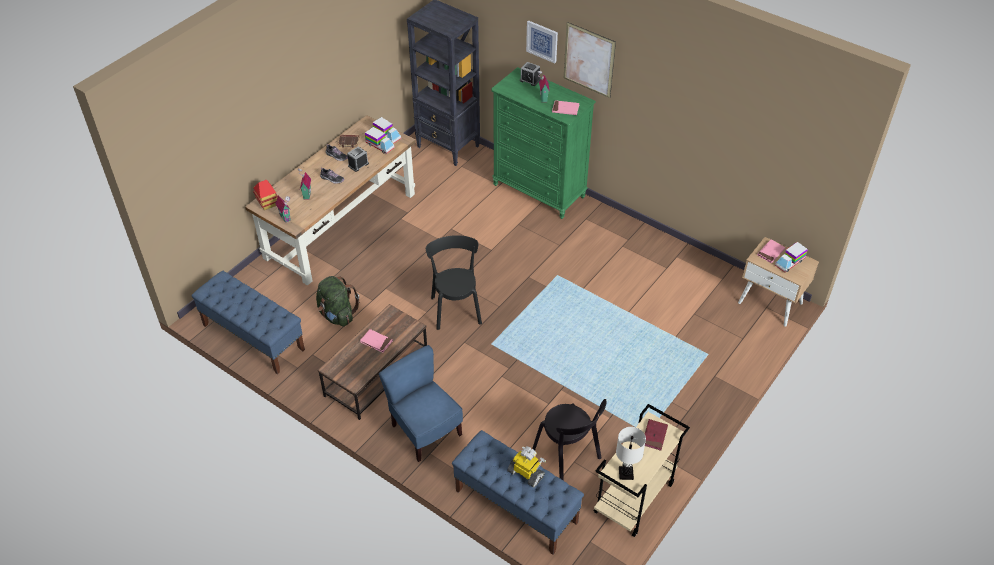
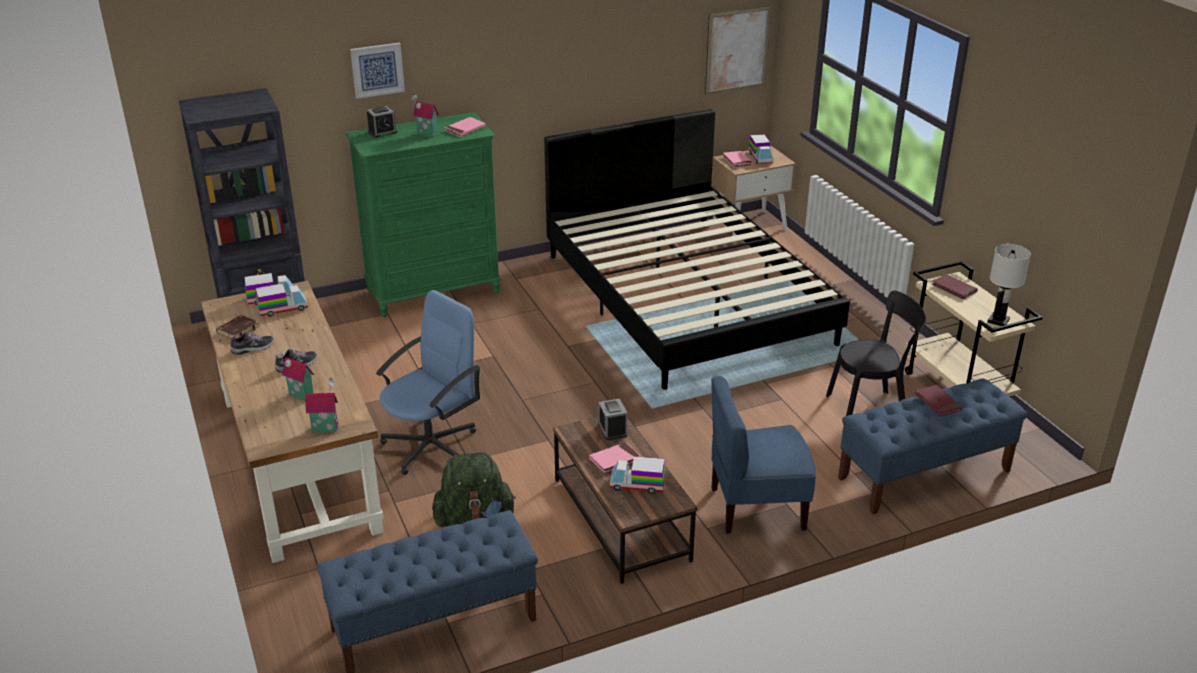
camera: 60 degrees left, 15 degrees down
(267, 203) = (271, 437): toy house -> none
(358, 165) = (297, 336): alarm clock -> alarm clock (612, 429)
(359, 360) = (637, 484): none -> toy truck
(388, 267) = (432, 446): none -> blue office chair
(456, 308) = (565, 415): black chair -> none
(526, 473) = (937, 402): toy robot -> red book
(589, 60) = (452, 58): picture -> picture (737, 50)
(635, 308) = (686, 297): none -> black bed

